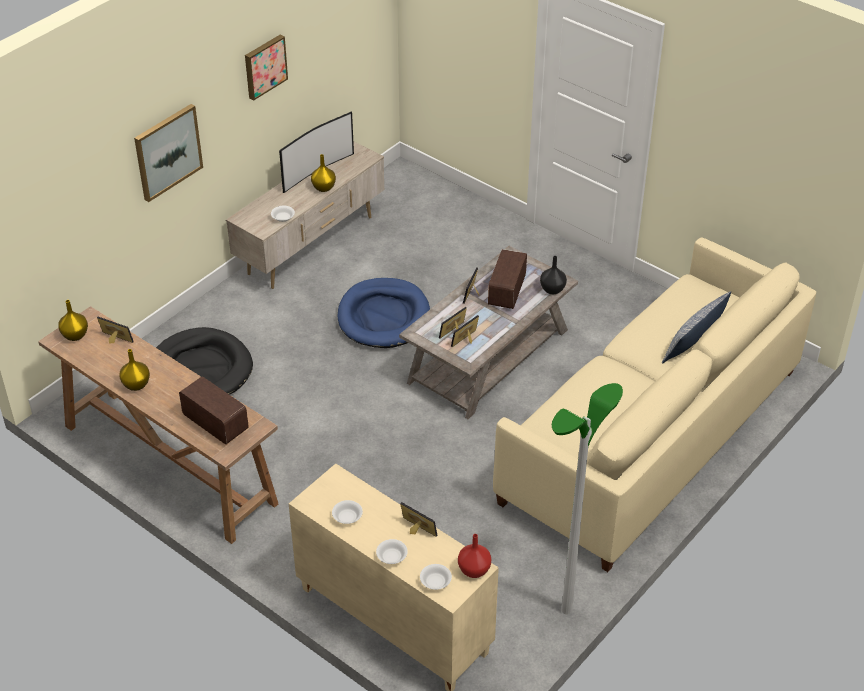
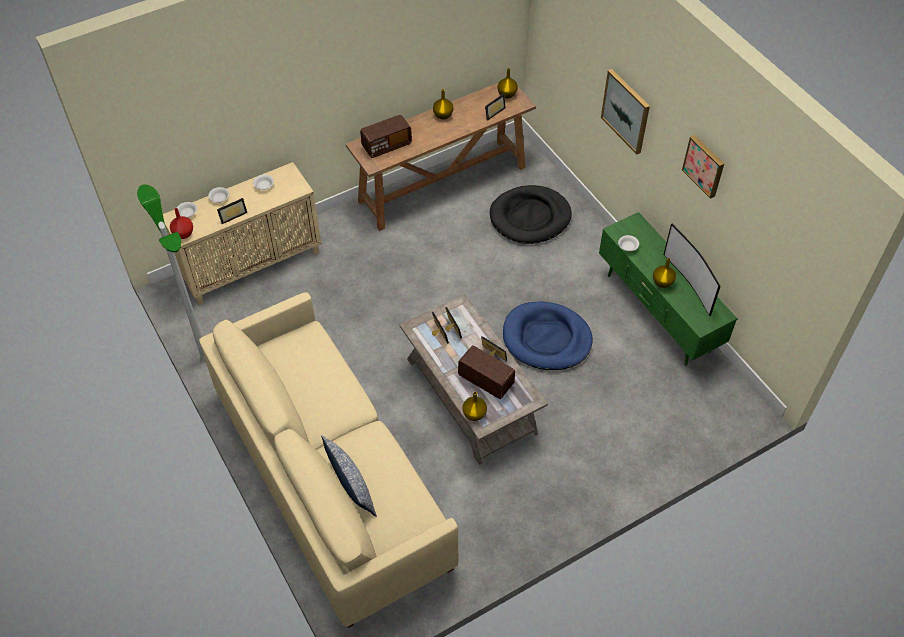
camera: 110 degrees right, 10 degrees up
(311, 246) = (657, 313): beige tv stand -> green tv stand
(552, 289) = (475, 414): black vase -> yellow vase

